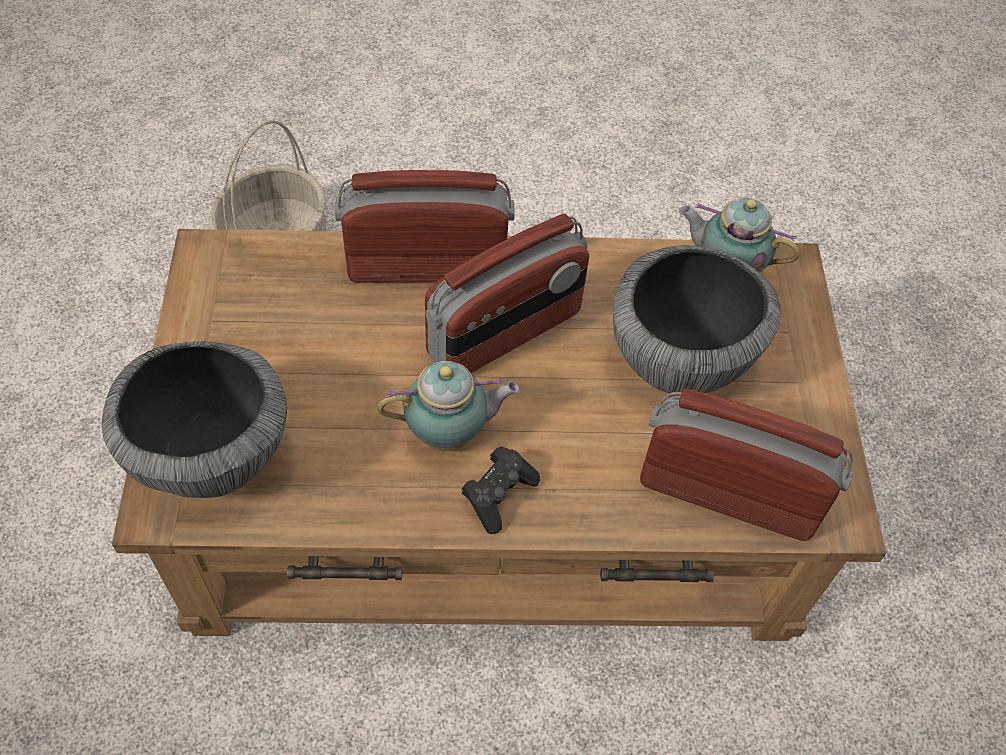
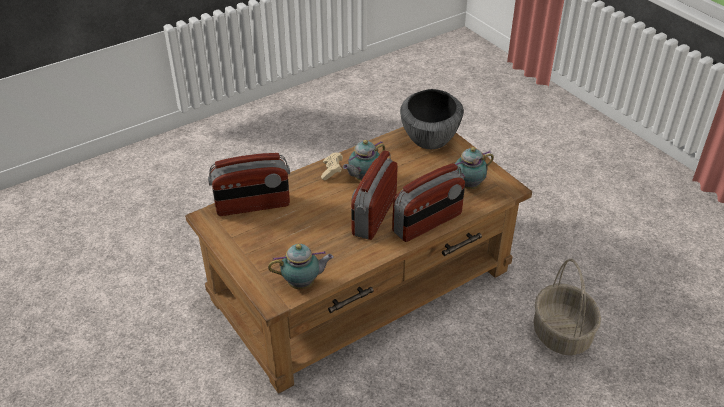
camera: 150 degrees right, 15 degrees down
(274, 301) = (467, 186): none -> teapot
(498, 495) = (332, 171): black game controller -> beige game controller
(678, 363) = (299, 237): bowl -> none

